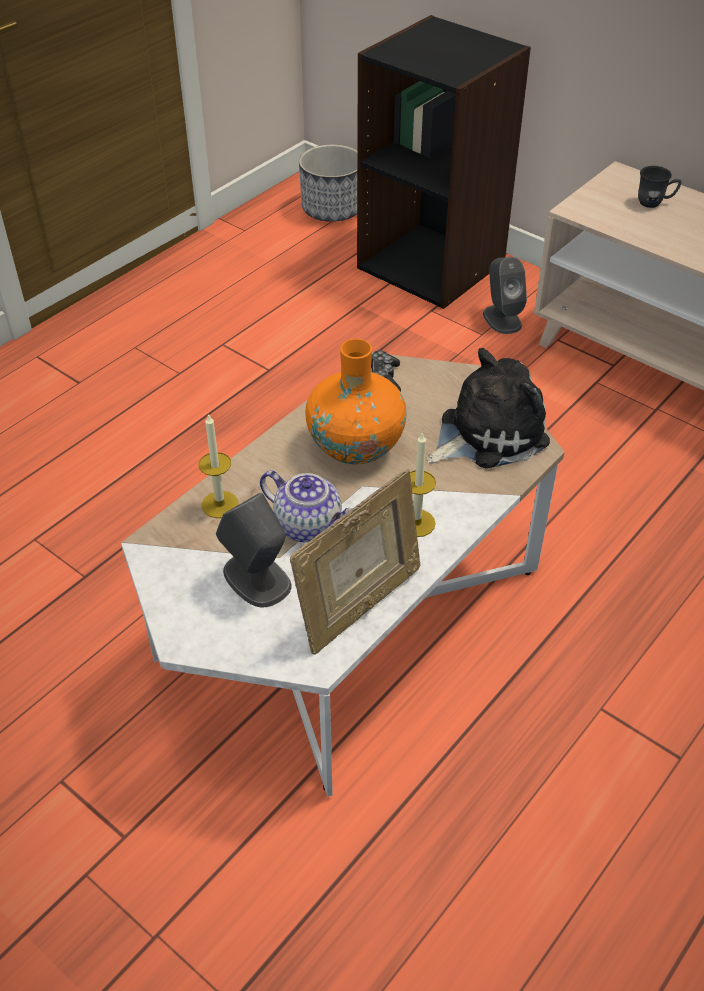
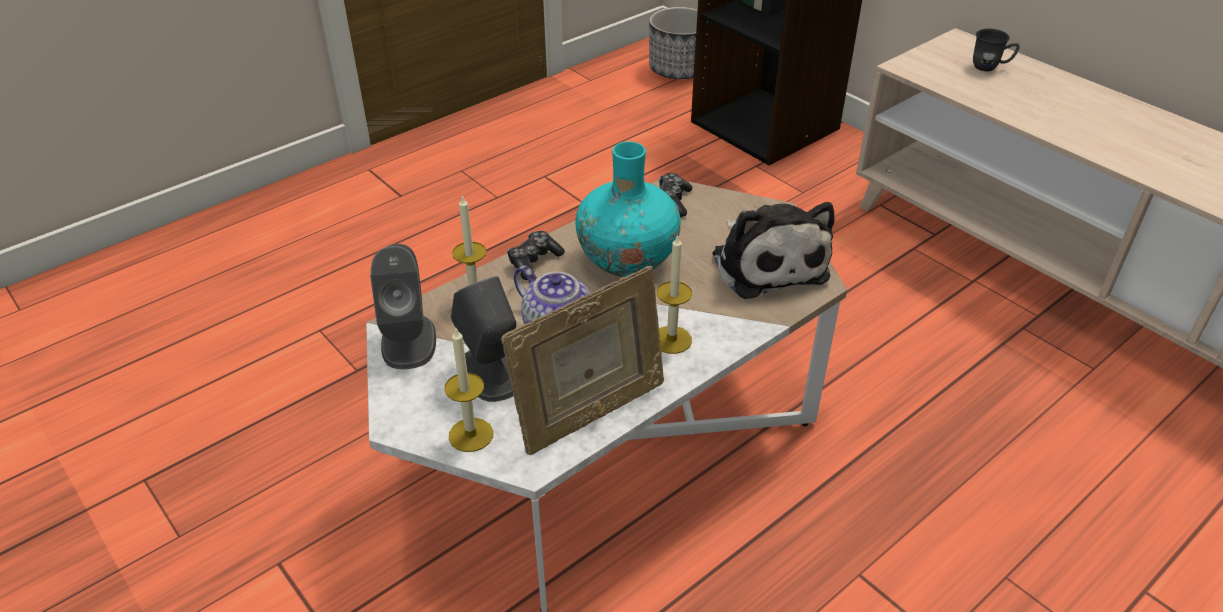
camera: 10 degrees right, 5 degrees down
(254, 642) = (471, 435): none -> candle
(266, 458) = (534, 261): none -> game controller
(356, 445) = (627, 260): orange vase -> turquoise vase
(487, 433) = (767, 263): plush toy -> plush toy turned 90 degrees clockwise
(501, 319) = (826, 180): grey speaker -> grey speaker (408, 341)

